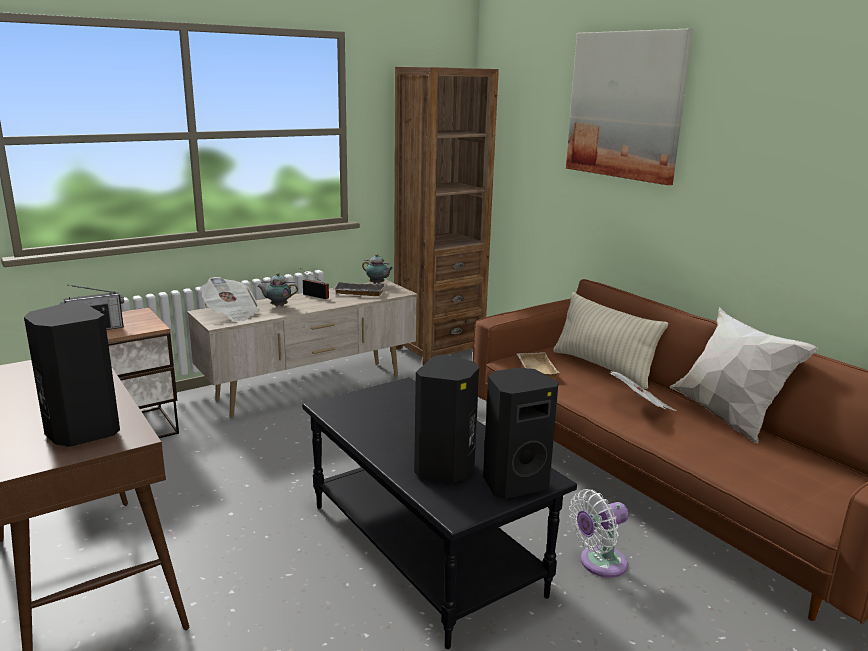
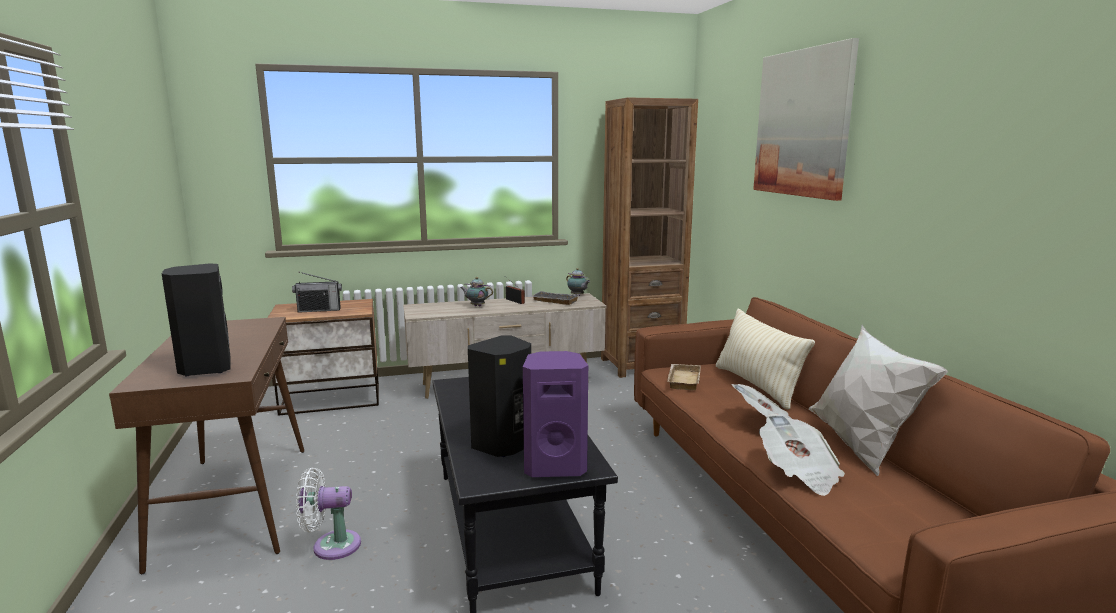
camera: 20 degrees right, 5 degrees down
(231, 314) = (434, 309): newspaper -> newspaper (799, 473)
(513, 483) = (555, 466): black speaker -> purple speaker
(599, 563) = (673, 575): white fan -> white fan (331, 546)

